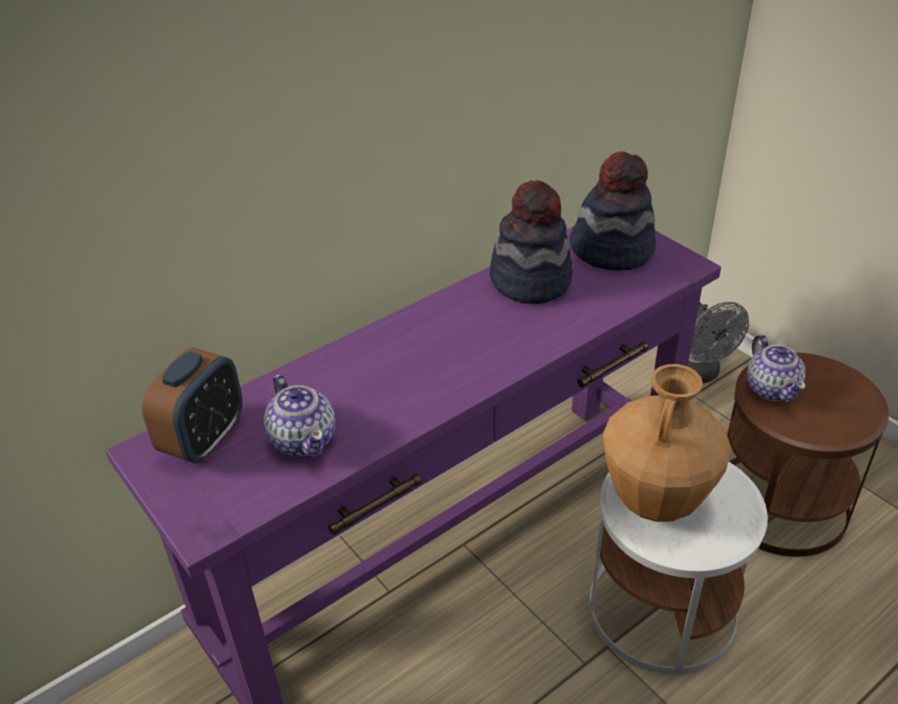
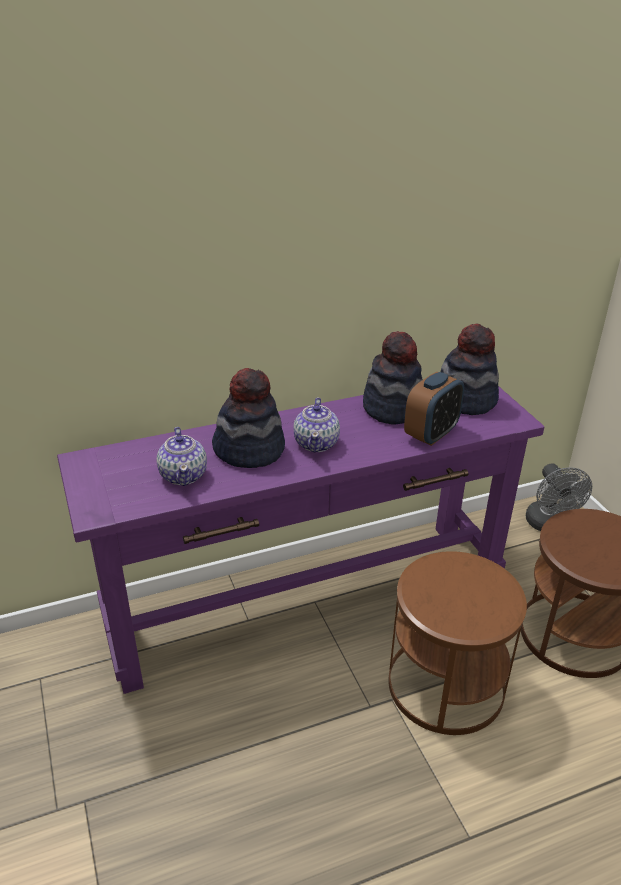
camera: 15 degrees right, 5 degrees down
(204, 440) = (120, 461): alarm clock -> alarm clock (431, 434)
(374, 381) = (249, 450): none -> hat
(656, 500) = (441, 587): brown vase -> none
(661, 610) = (445, 685): white side table -> brown side table
(772, 388) = (571, 532): teapot -> teapot (317, 443)

